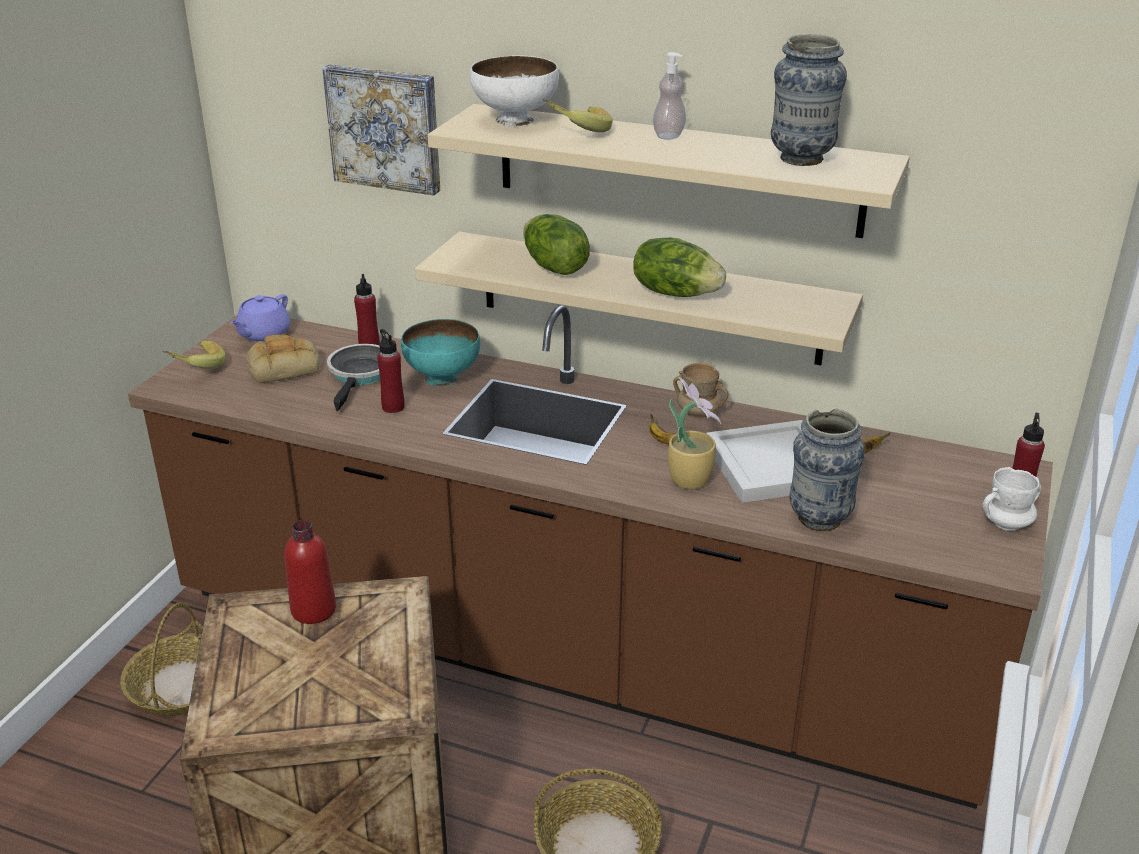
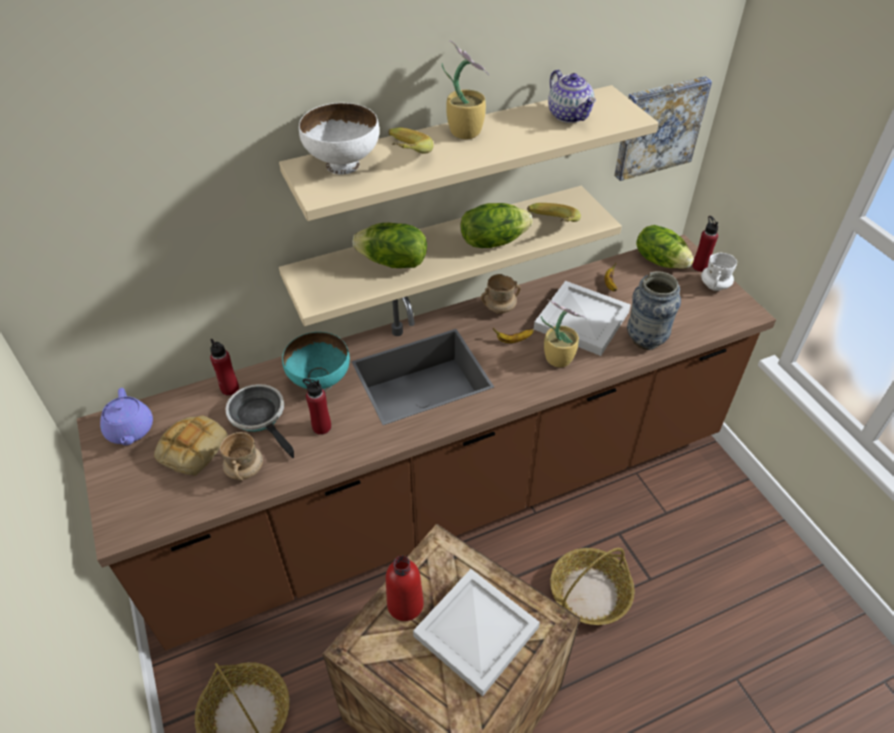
camera: 45 degrees left, 15 degrees up
(195, 367) = (119, 497): banana -> banana (551, 226)
(295, 401) = (245, 470): none -> beige mug
(338, 669) = (476, 630): none -> white tray
(385, 128) = (193, 212): picture -> picture (658, 127)
(668, 136) = (465, 131): soap dispenser -> potted plant
(801, 159) = (570, 115): vase -> teapot
(970, 468) = (660, 261): none -> lettuce

